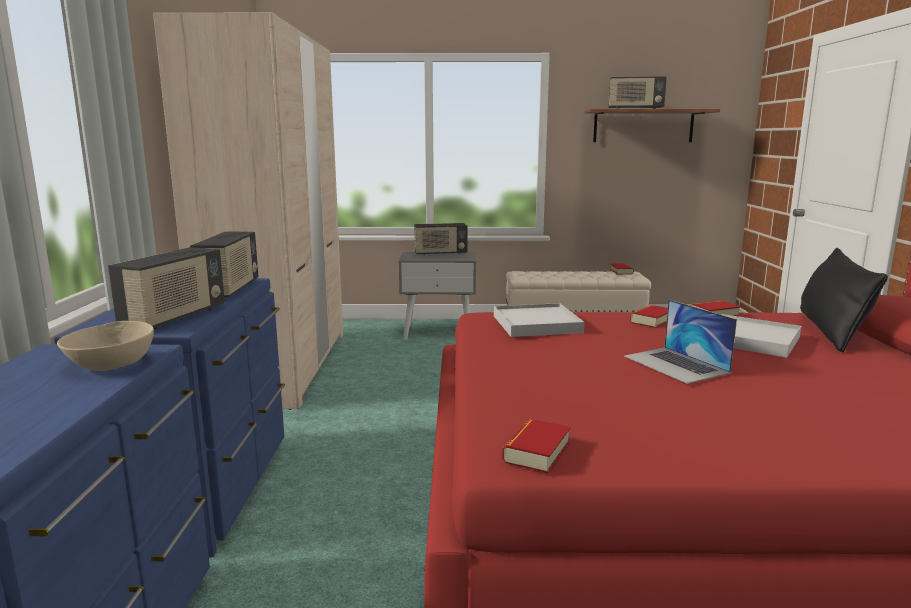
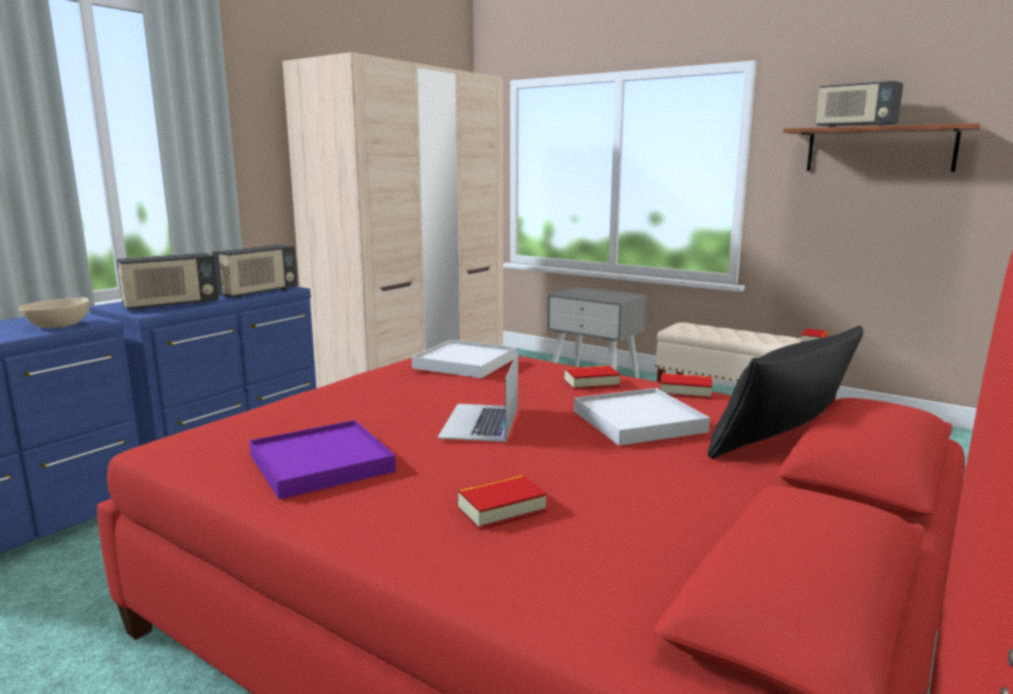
camera: 35 degrees right, 0 degrees up
(440, 253) = (604, 293): radio -> none
(537, 452) = (188, 449): book -> book (501, 509)
(670, 426) = (321, 463): none -> purple tray

